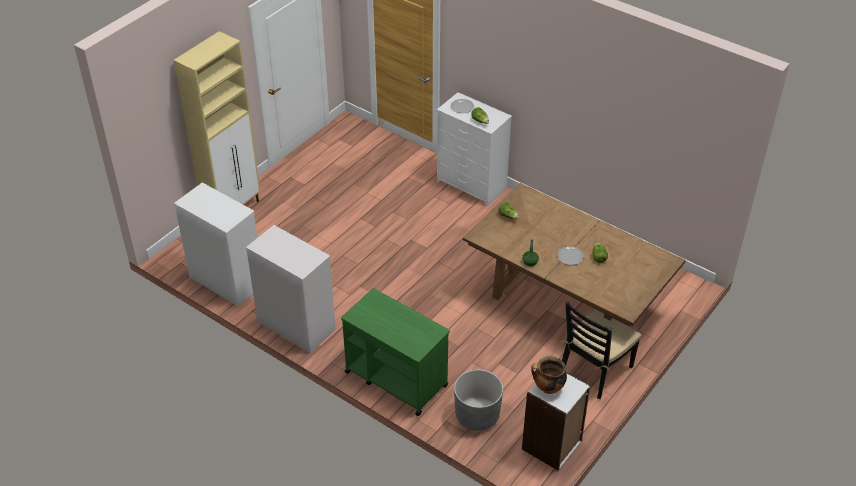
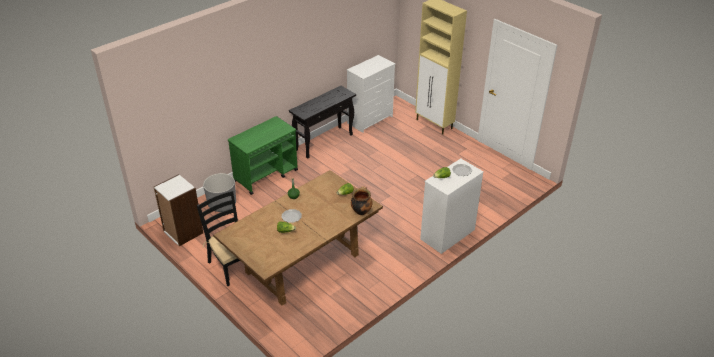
camera: 100 degrees right, 5 degrees down
(295, 325) = (324, 142): white dresser -> black console table
(548, 388) = (177, 182): cooking pot -> cooking pot (361, 211)

